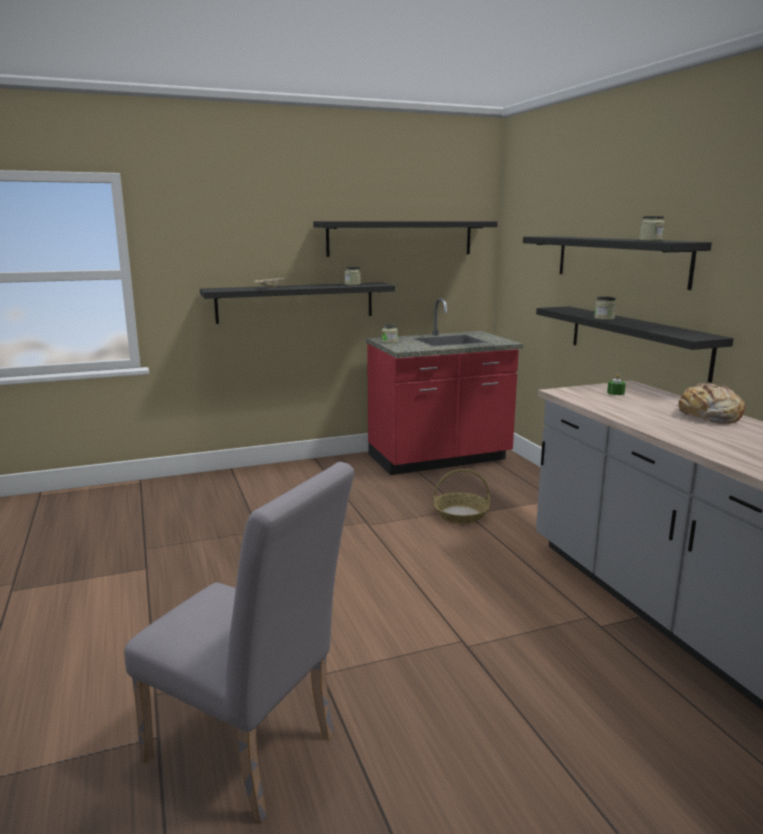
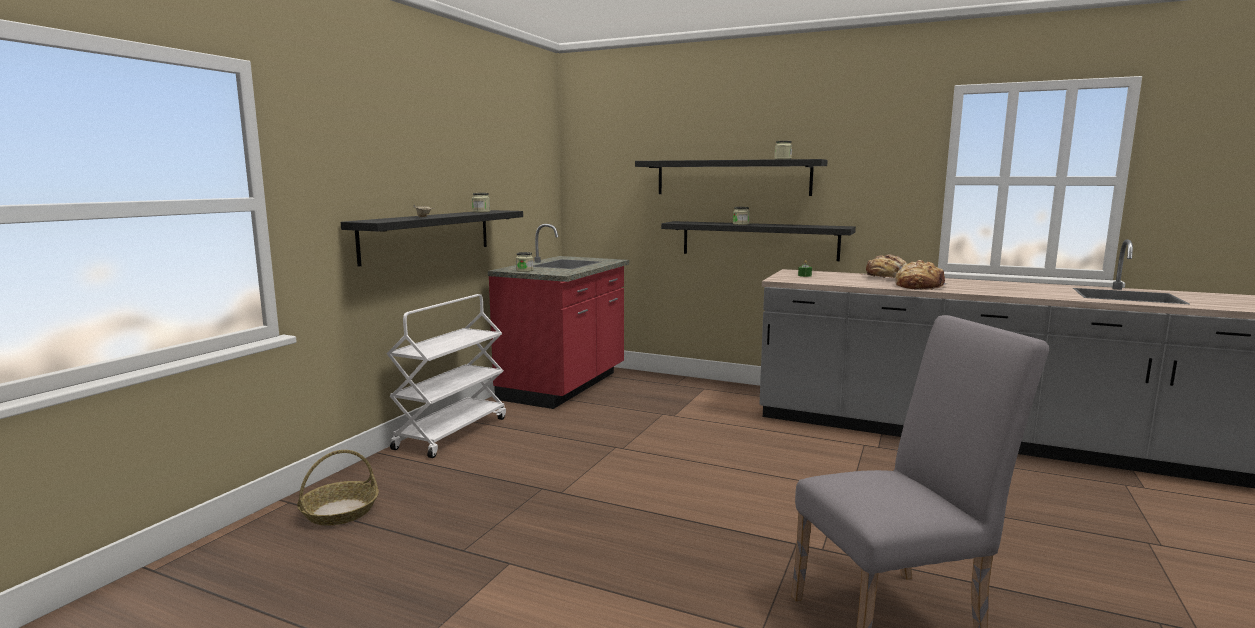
camera: 45 degrees left, 5 degrees down
(293, 470) = (451, 432): none -> white cart
(400, 238) = (502, 163): black shelf -> none
(460, 514) = (669, 417): basket -> basket (339, 512)
(694, 435) = (919, 286): none -> bread

